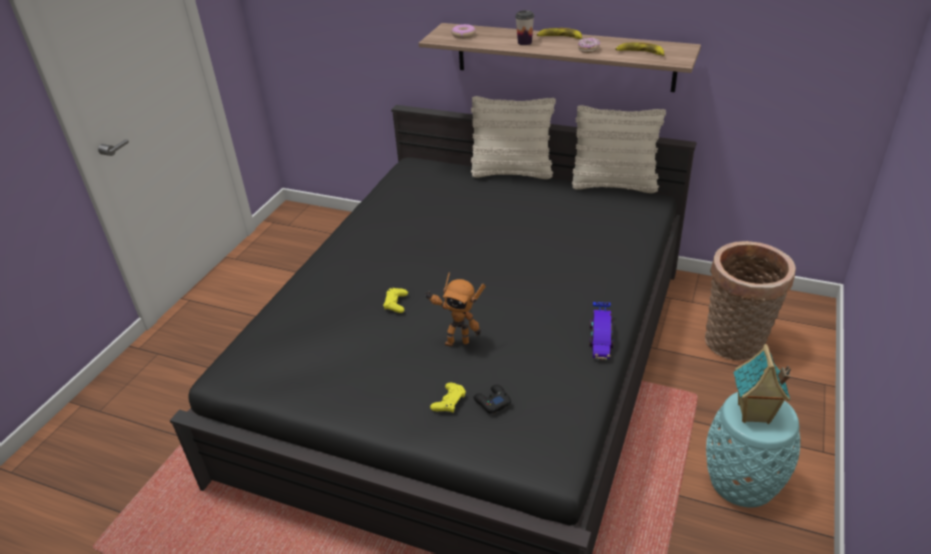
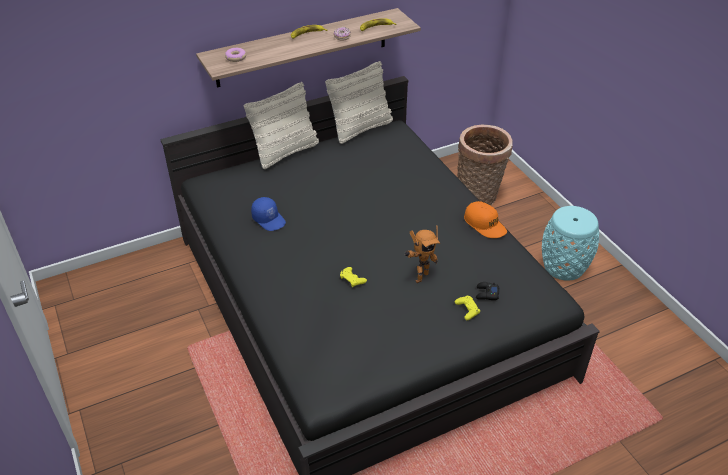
camera: 50 degrees left, 5 degrees up
(414, 217) = (269, 219): none -> blue cap
(524, 42) = (290, 47): cup -> none
(601, 338) = (485, 224): toy car -> orange cap
(753, 414) = (573, 221): toy house -> none

